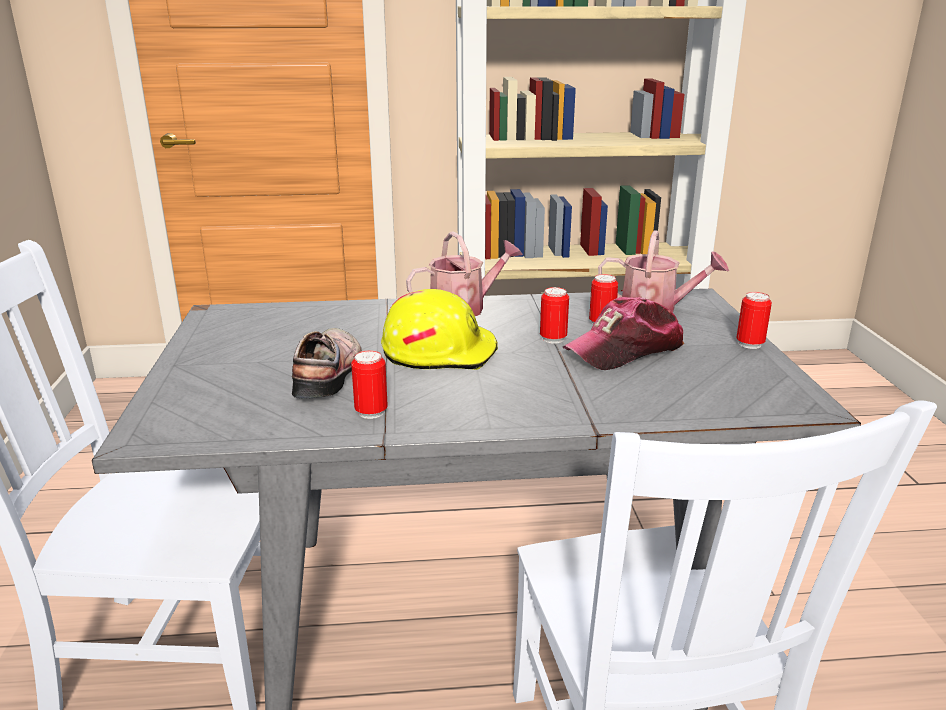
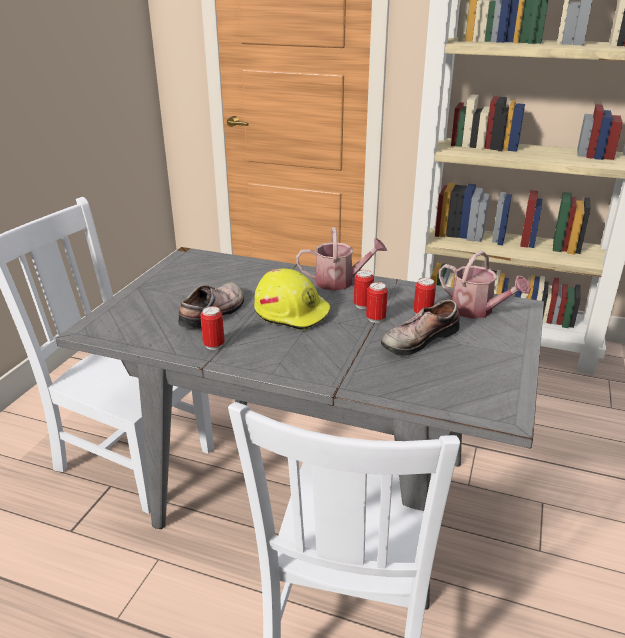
camera: 25 degrees right, 5 degrees up
(625, 350) = (417, 338): cap -> shoe
(749, 344) = (518, 355): can -> can (363, 305)

